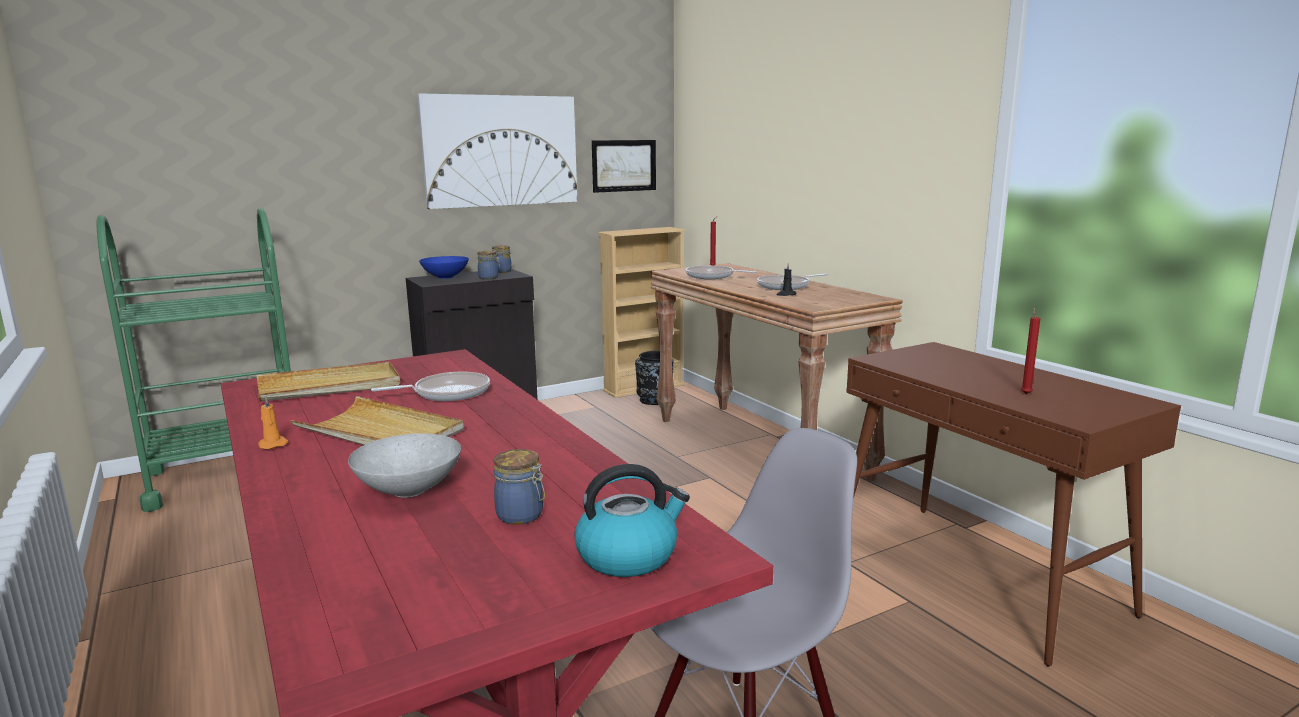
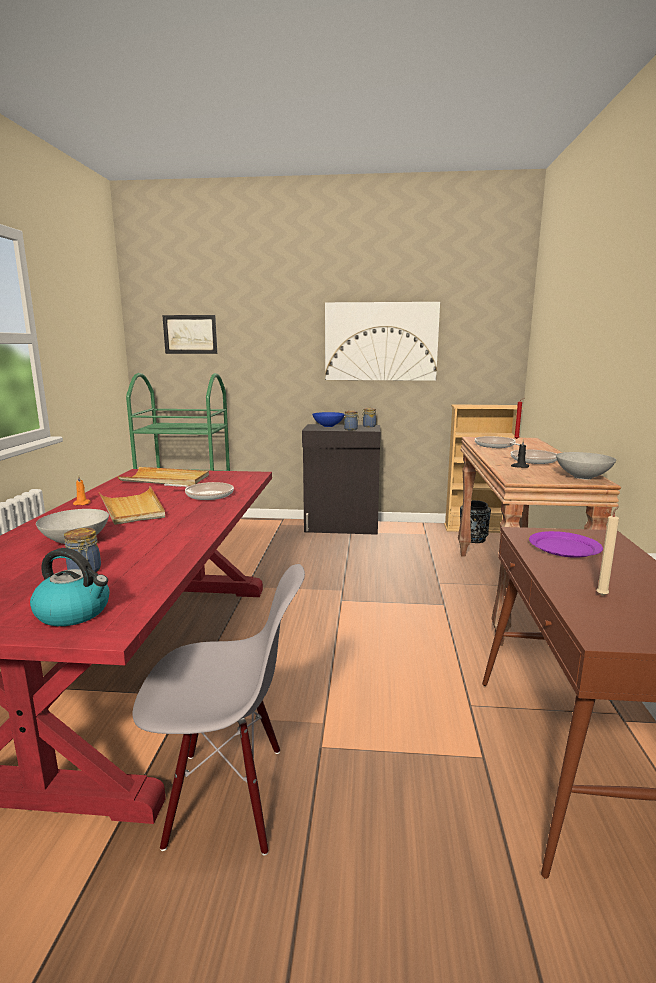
camera: 35 degrees right, 0 degrees up
(624, 165) = (480, 354): picture -> picture (190, 334)
(859, 296) = (583, 477): none -> grey bowl
(929, 364) = (563, 547): none -> purple plate
(1025, 393) = (602, 595): red candle -> beige candle

